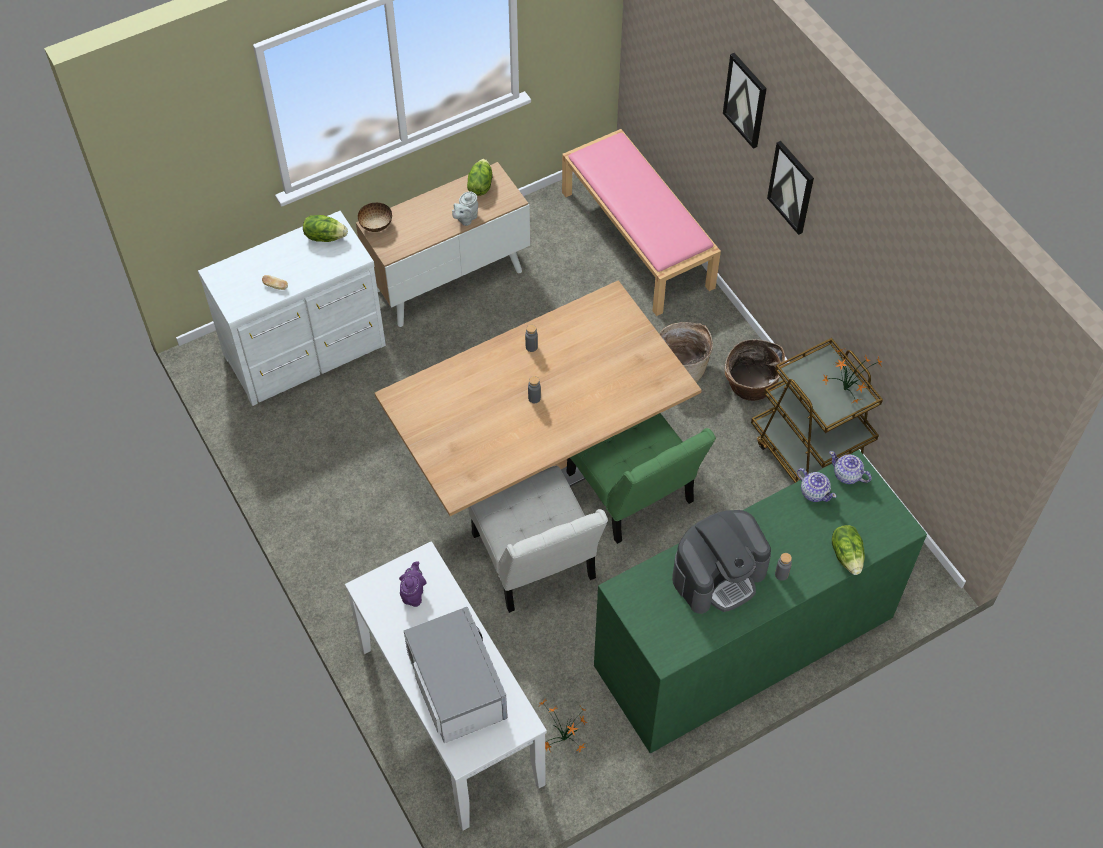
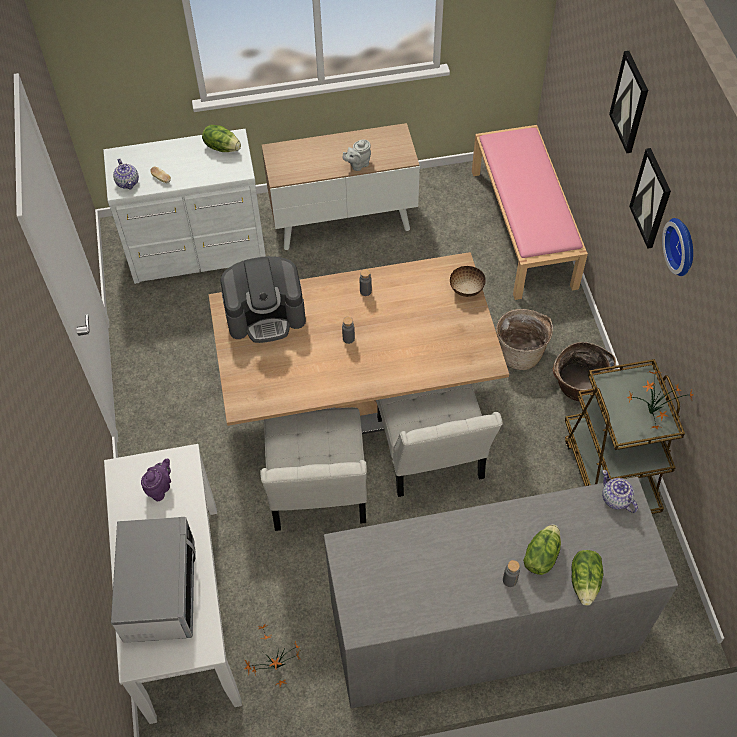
camera: 20 degrees right, 0 degrees up
(376, 225) = (277, 151): bowl -> bowl (466, 289)
(480, 185) = (382, 139): lettuce -> lettuce (540, 556)
(633, 494) = (431, 455): green chair -> white chair
(718, 575) = (446, 561): coffee machine -> coffee machine (266, 314)
(744, 641) = (482, 627): green dresser -> grey dresser
(814, 492) = (575, 506): teapot -> teapot (128, 182)
(839, 226) = (683, 246): none -> wall clock

